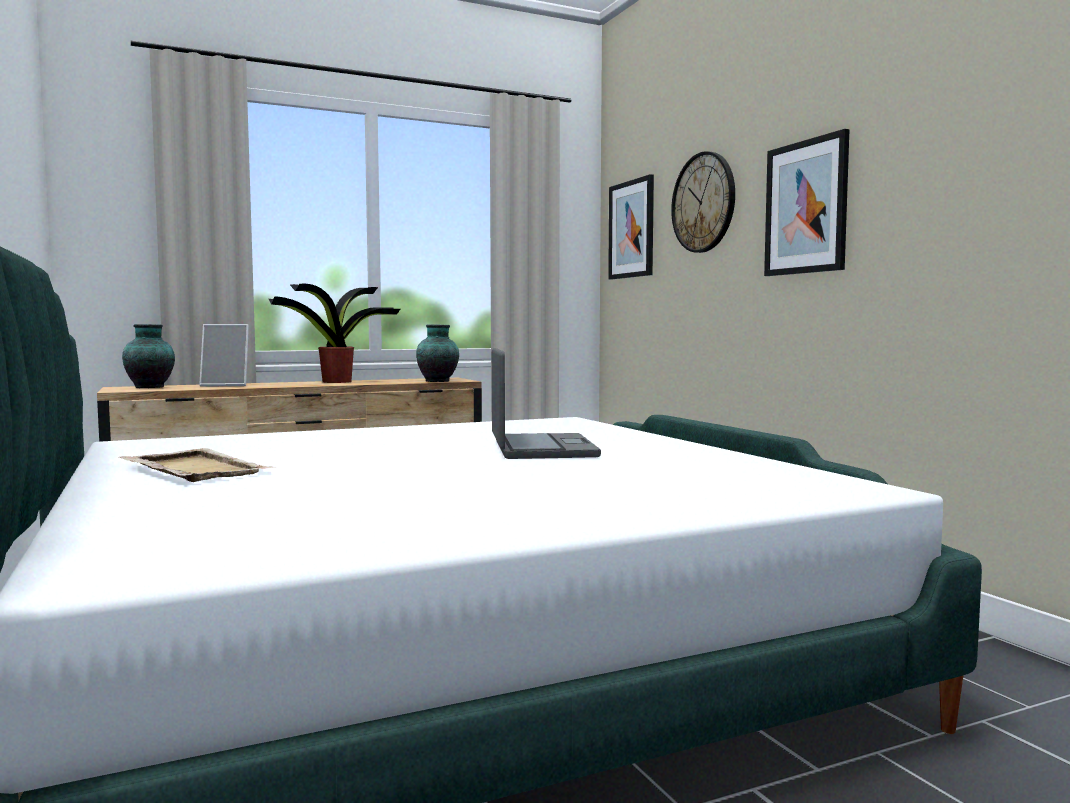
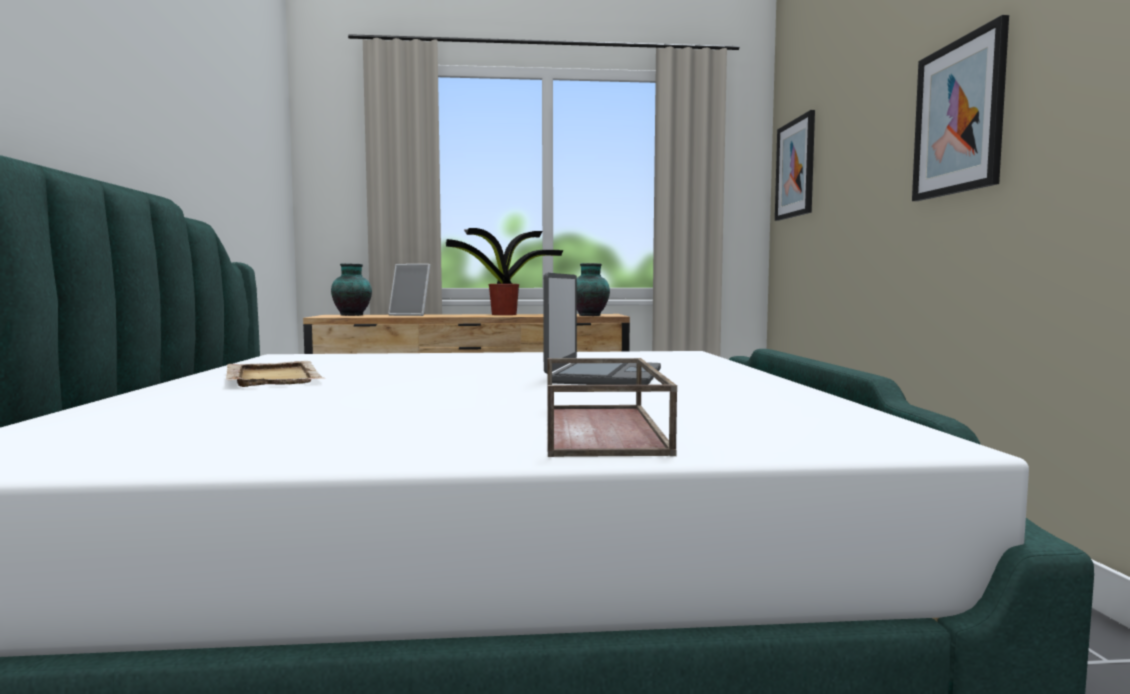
camera: 20 degrees right, 0 degrees up
(639, 497) = (604, 429): none -> brown tray
(703, 202) = (858, 130): wall clock -> none

